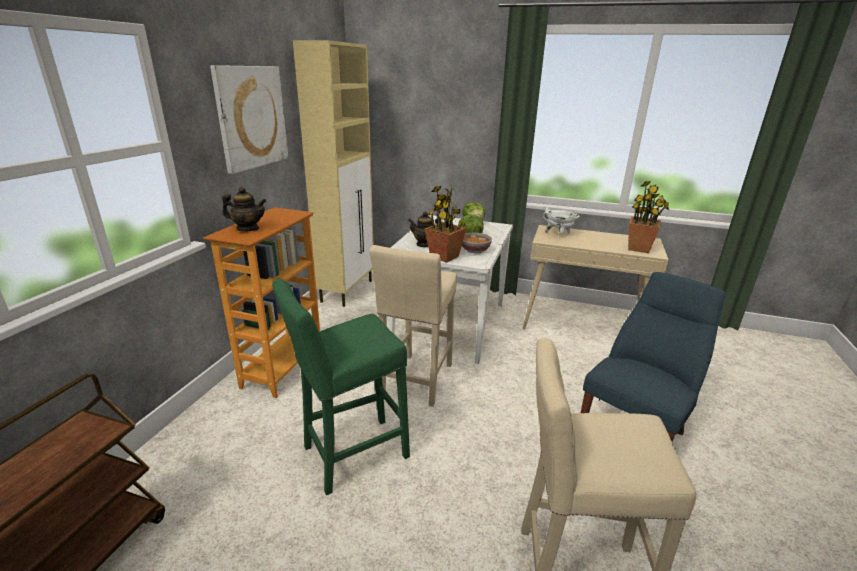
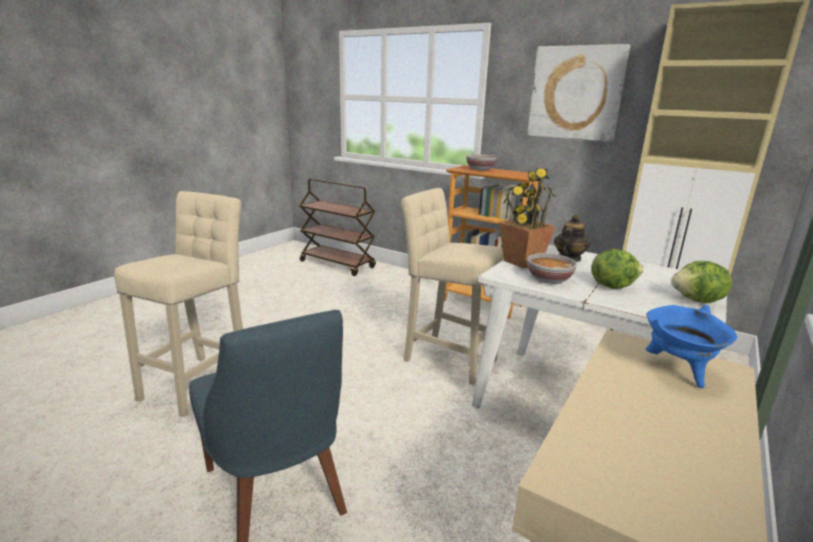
camera: 105 degrees right, 5 degrees down
(248, 229) = (480, 169): teapot -> bowl
(350, 455) = (367, 320): green stool -> none
(559, 234) = (678, 370): white cooking pot -> blue cooking pot
(638, 248) = (606, 464): potted plant -> none

